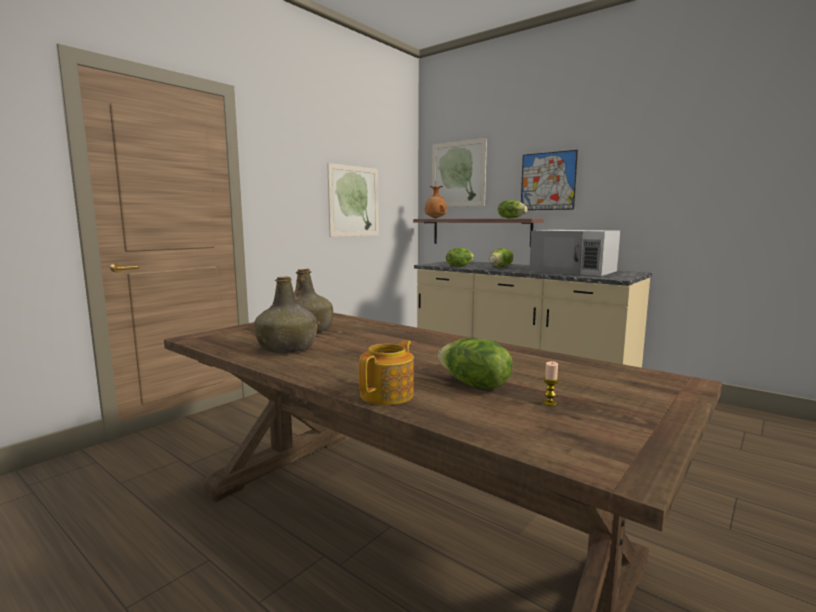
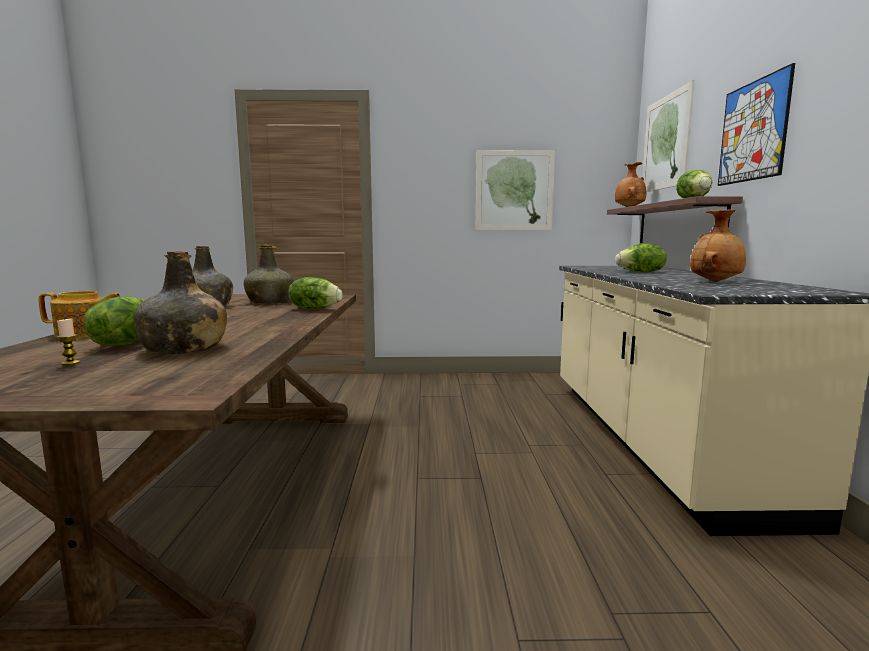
camera: 50 degrees right, 0 degrees up
(459, 266) = (596, 268): lettuce -> lettuce (315, 309)
(527, 372) = (184, 348): none -> green bottle
(574, 271) = (716, 281): white microwave -> brown vase

